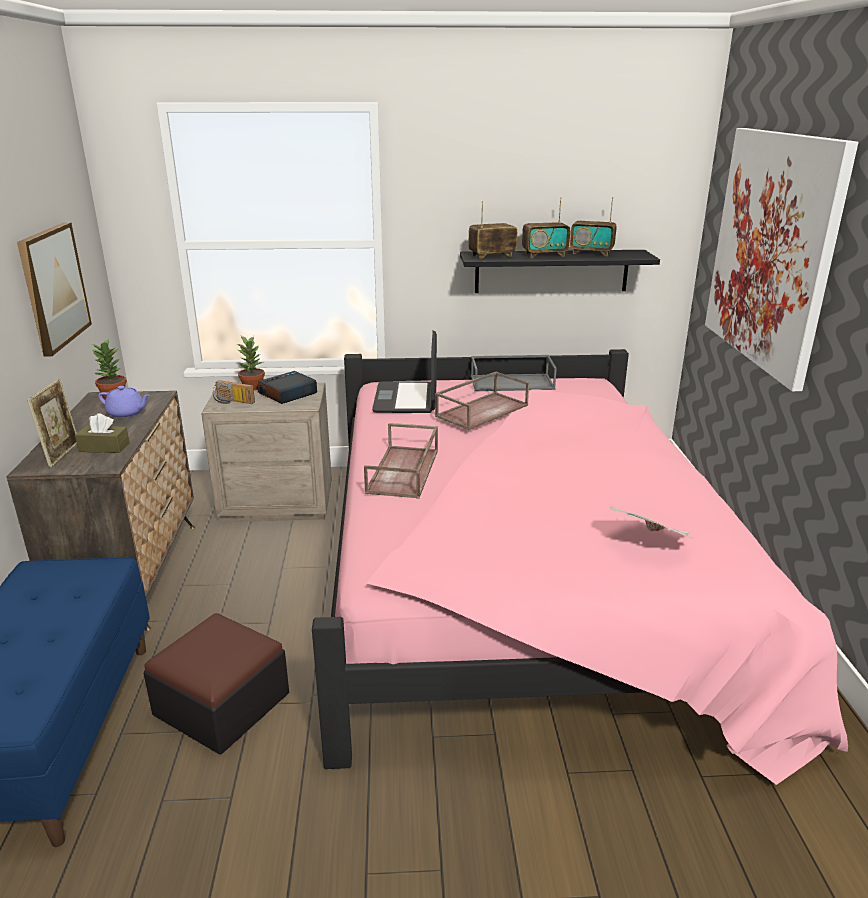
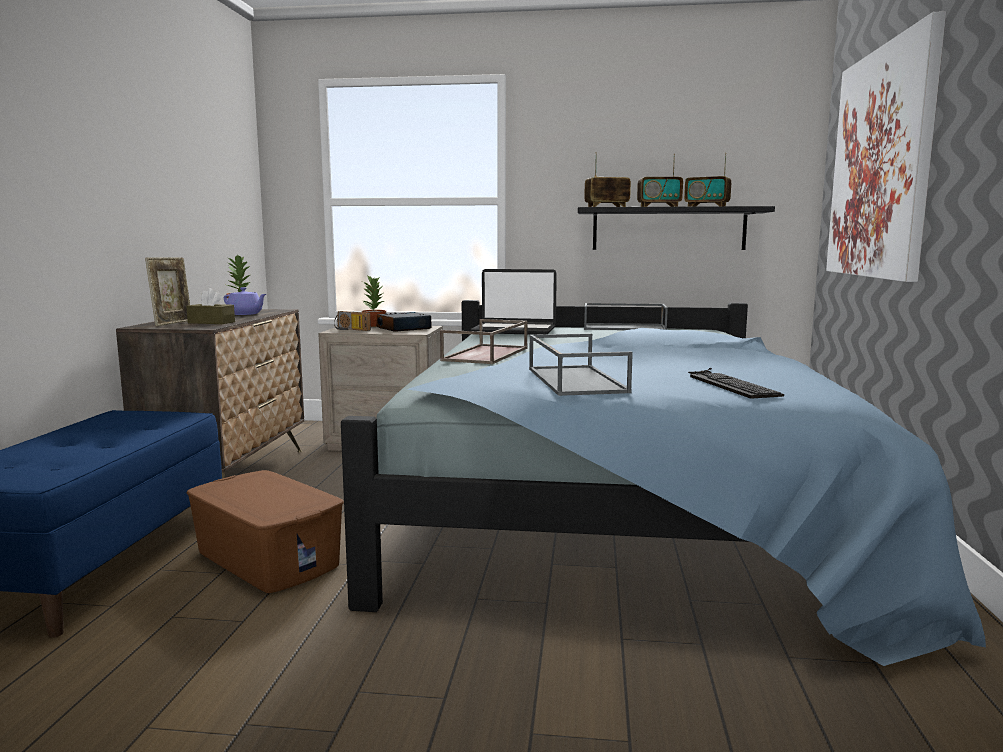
camera: 10 degrees right, 15 degrees down
(53, 287) = (203, 205): picture -> none
(222, 704) = (268, 558): ottoman -> brown storage box
(407, 399) = (514, 330): laptop -> laptop turned 90 degrees counterclockwise
(482, 410) = (583, 332): brown tray -> none
(516, 549) = (574, 380): none -> grey tray
(525, 588) = (618, 507): pink bed -> blue bed
(652, 543) = (727, 383): newspaper -> keyboard

